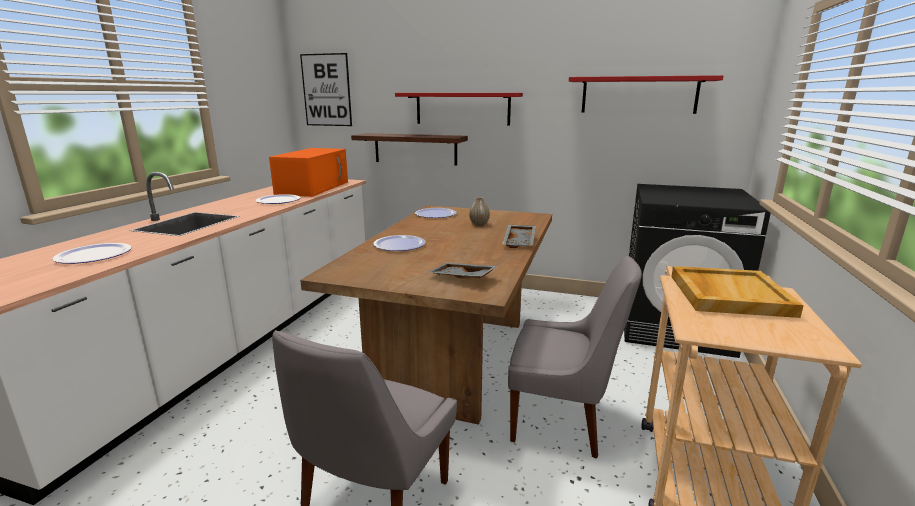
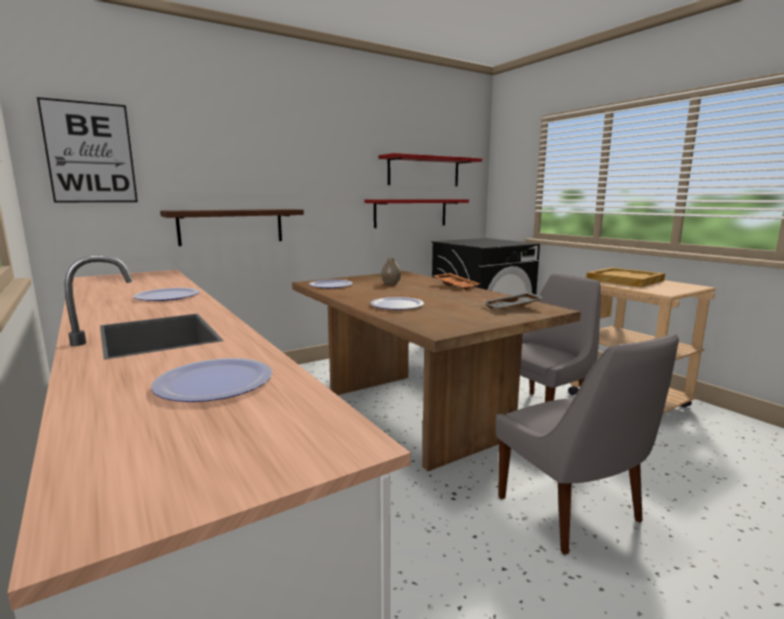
camera: 50 degrees left, 5 degrees down
(313, 187) = (146, 282): orange microwave -> none
(462, 108) = (284, 180): red shelf -> red shelf (410, 213)
(520, 242) = (456, 286): grey tray -> orange tray

